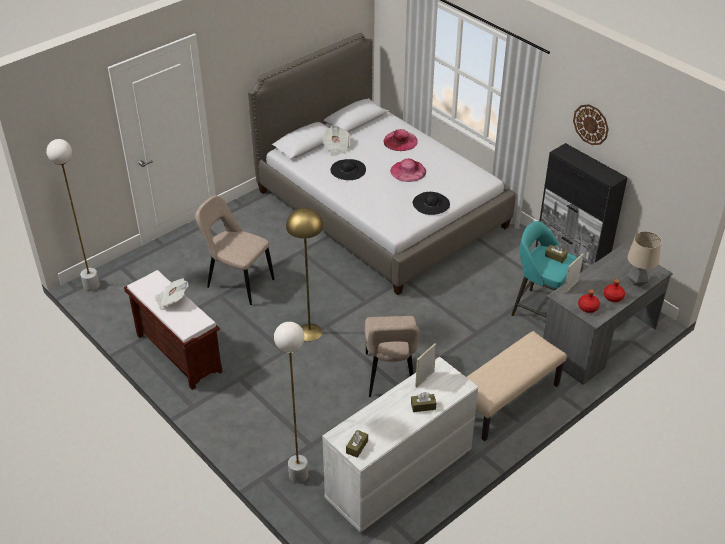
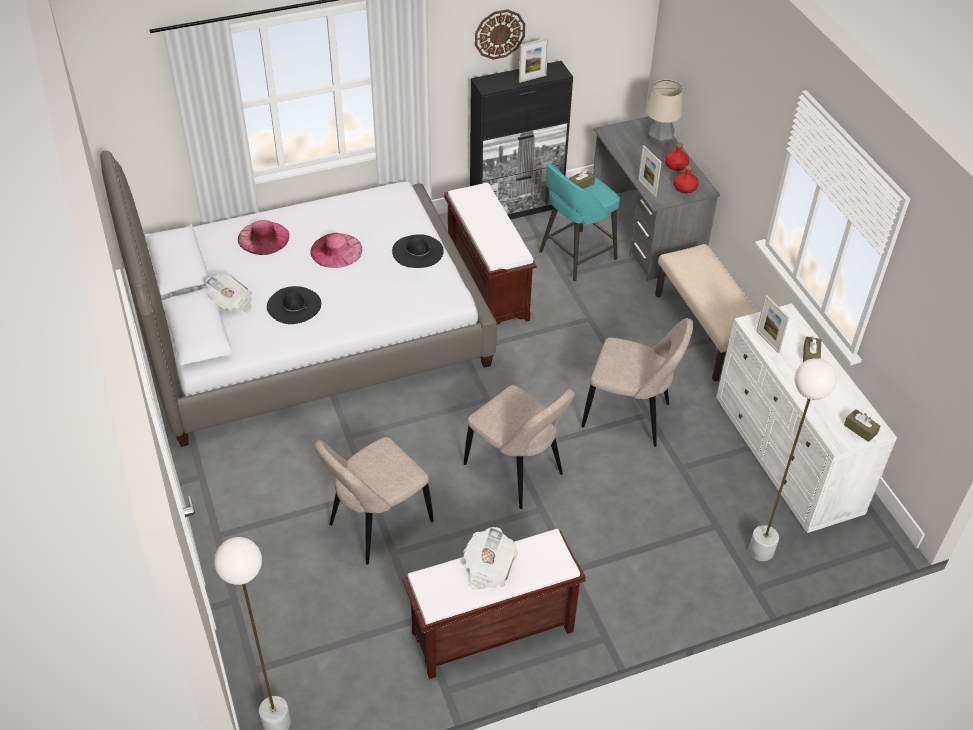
camera: 70 degrees left, 5 degrees up
(309, 332) = (517, 472): yellow floor lamp -> beige chair
(474, 273) = (486, 286): none -> brown bench
(590, 169) = (532, 78): none -> picture frame

